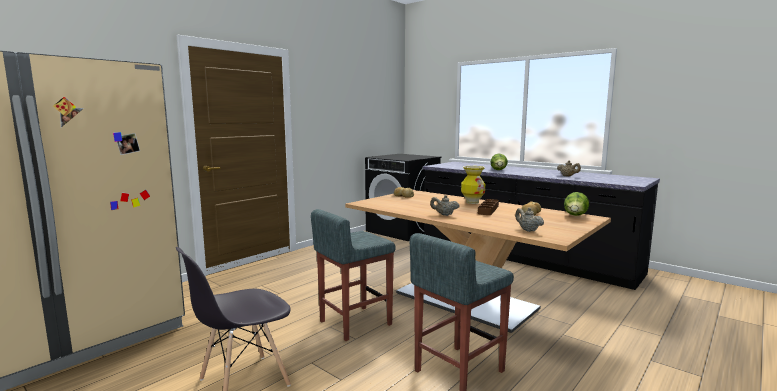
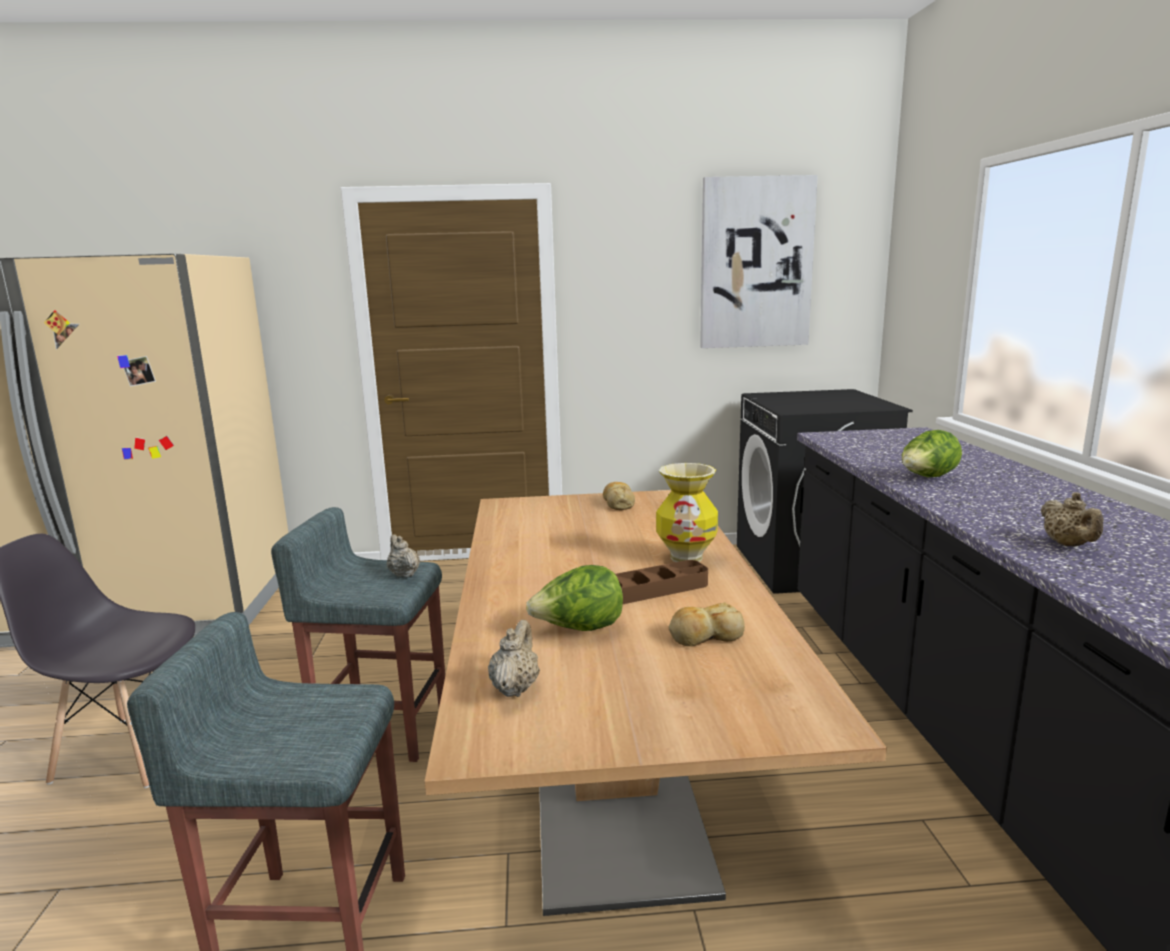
camera: 45 degrees right, 5 degrees up
(366, 97) = (756, 263): none -> picture
(444, 215) = (523, 576): beige teapot -> beige teapot (403, 574)
(575, 216) = (786, 693): lettuce -> lettuce (579, 629)

